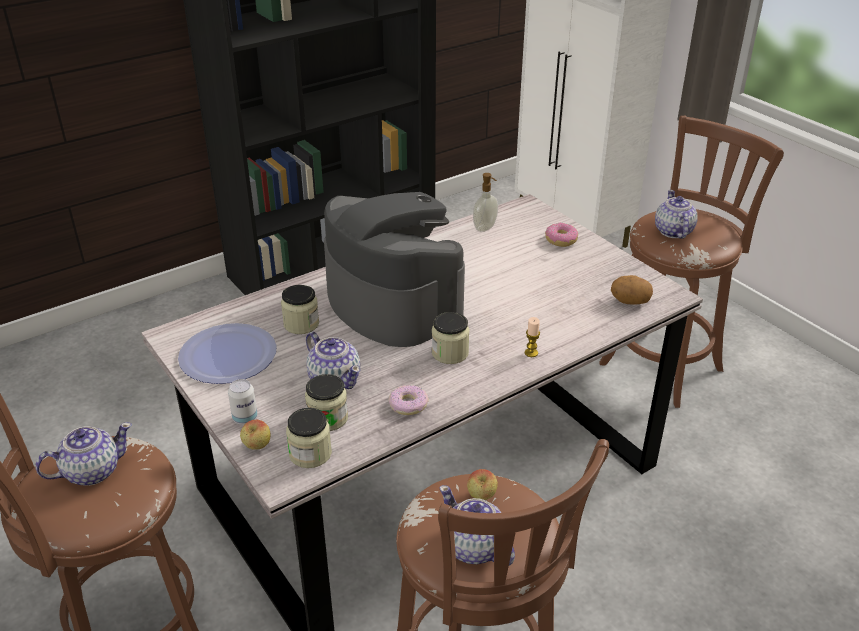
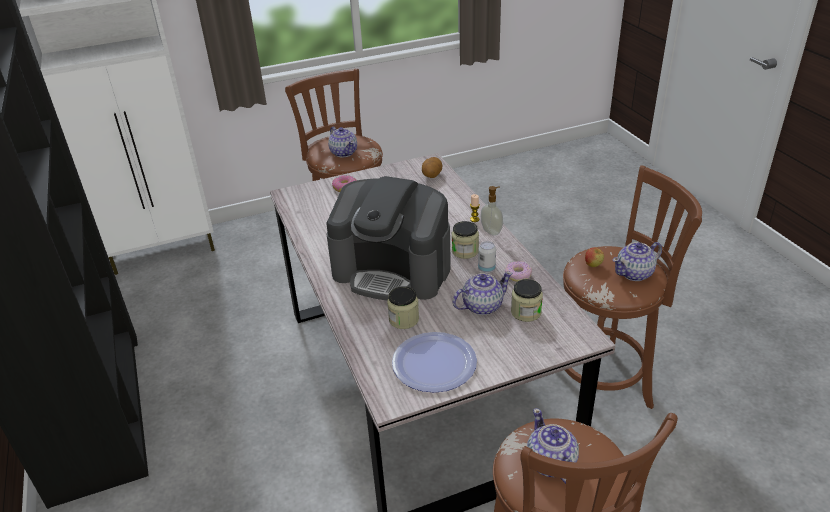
camera: 75 degrees left, 0 degrees up
(245, 418) = (519, 354): can -> can (486, 269)
(257, 447) = (552, 349): apple -> none
(310, 453) = (563, 322): jar -> none
(392, 303) = (393, 270): coffee machine -> coffee machine turned 135 degrees counterclockwise
(485, 228) = (309, 216): soap dispenser -> soap dispenser (492, 231)
(673, 232) = (344, 152): teapot -> teapot turned 135 degrees counterclockwise

